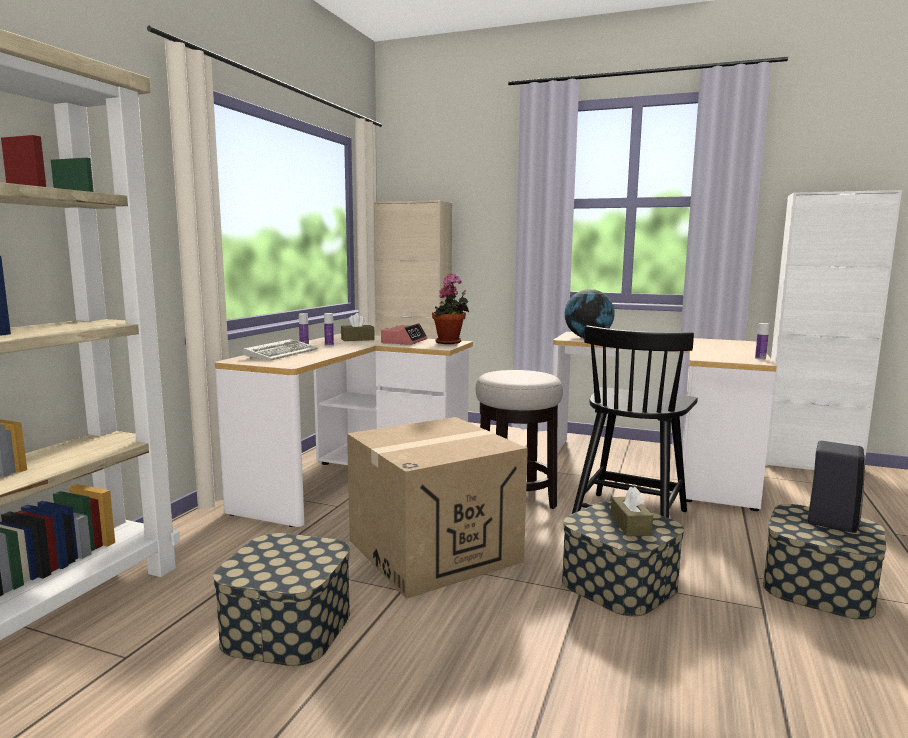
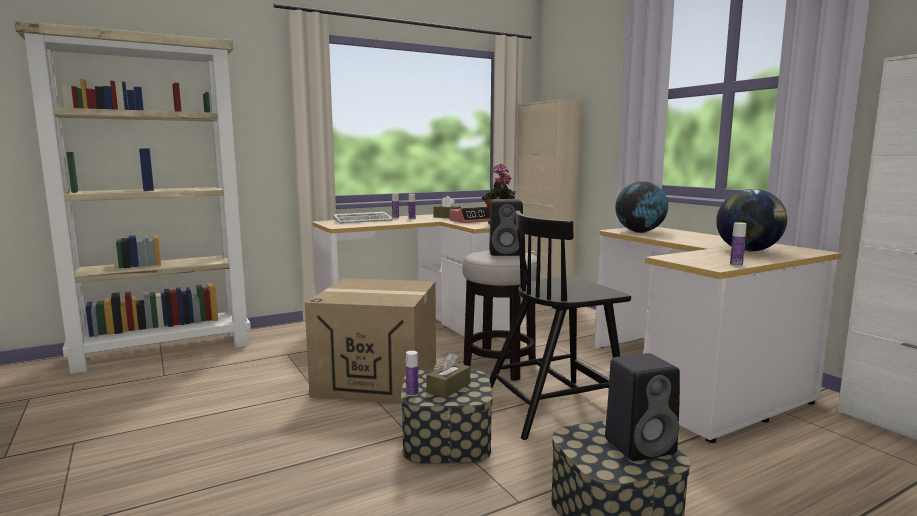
camera: 40 degrees right, 0 degrees up
(287, 627) = (235, 388): storage box -> none
(524, 373) = (507, 253): none -> black speaker
(619, 541) = (412, 394): none -> bottle
(717, 346) = (748, 251): none -> globe

